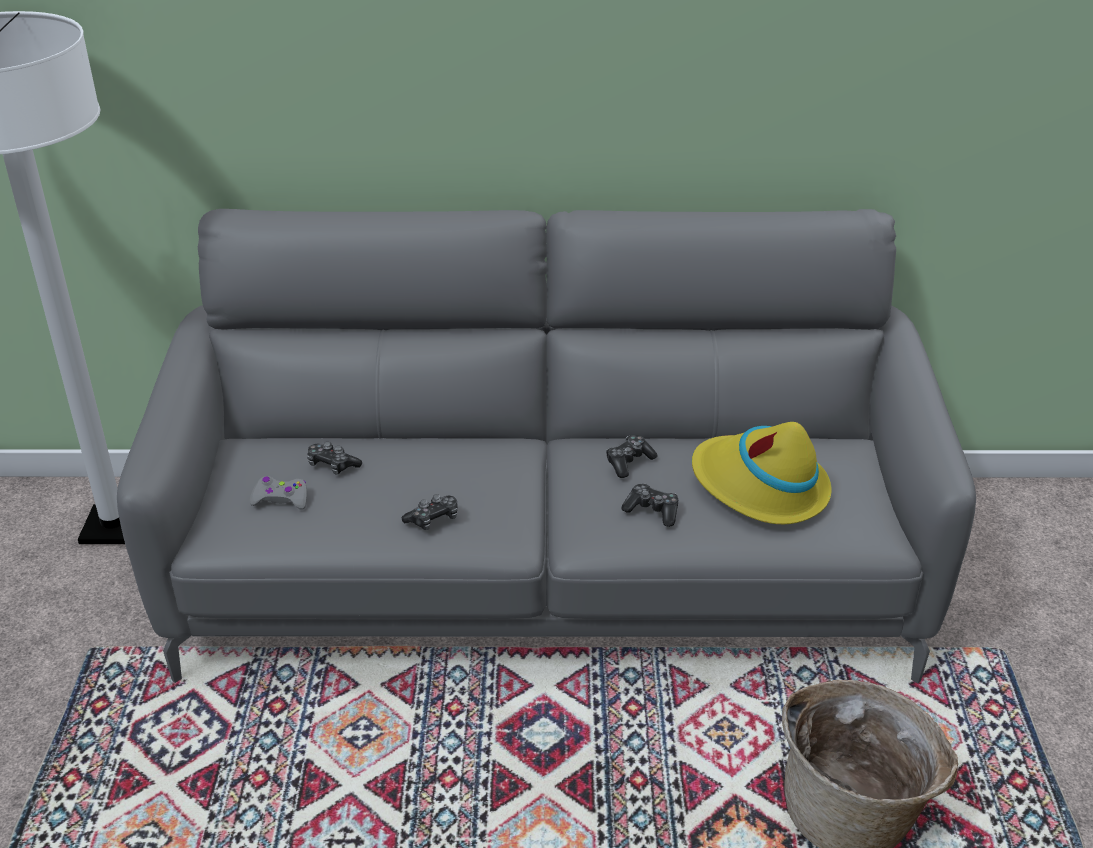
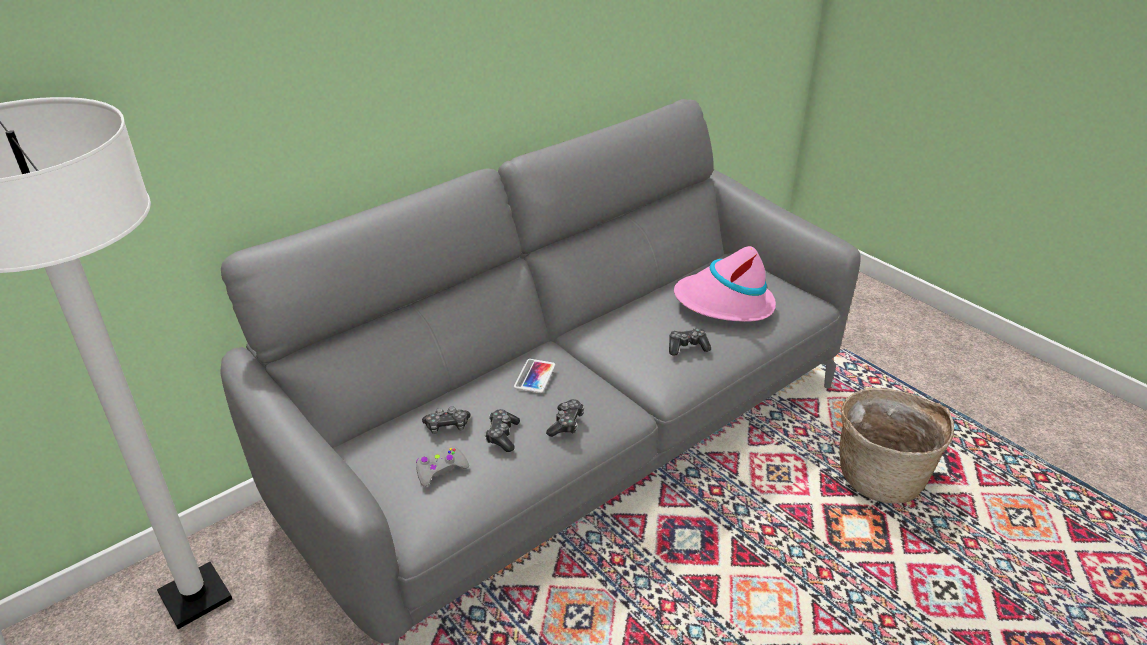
camera: 40 degrees left, 0 degrees up
(464, 461) = (534, 376): none -> phone
(629, 462) = (635, 325): game controller -> game controller (502, 435)
(759, 487) = (724, 304): yellow hat -> pink hat

